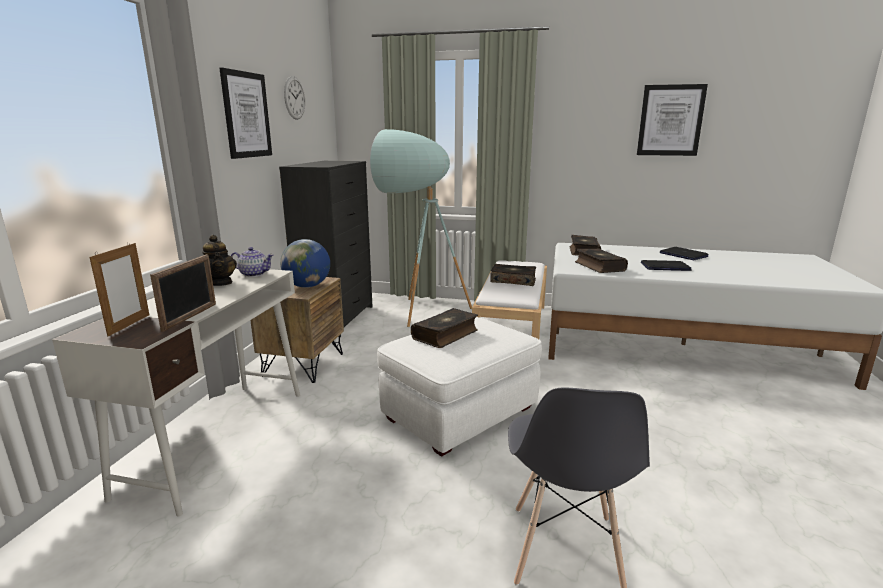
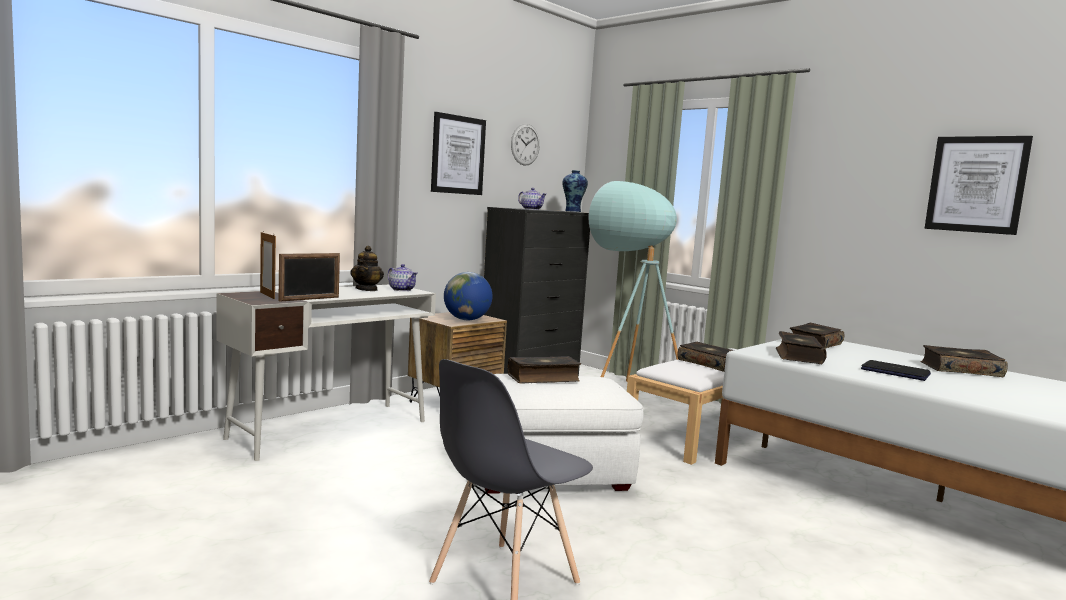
camera: 30 degrees right, 10 degrees down
(129, 325) = (267, 295): picture frame -> picture frame turned 105 degrees clockwise
(323, 164) = (531, 209): none -> teapot
(348, 161) = (573, 211): none -> vase
(683, 255) = (960, 370): laptop -> book

